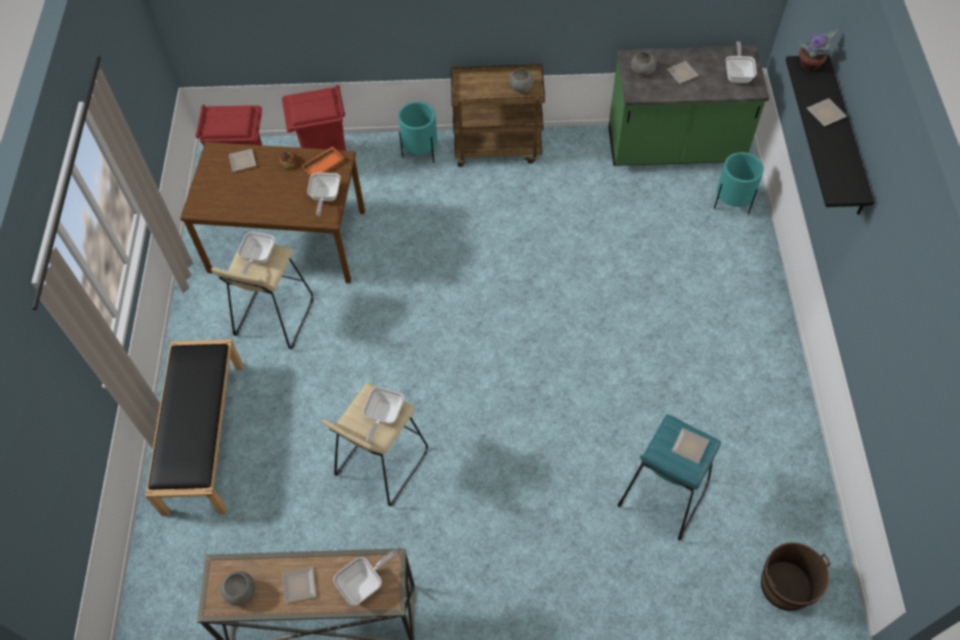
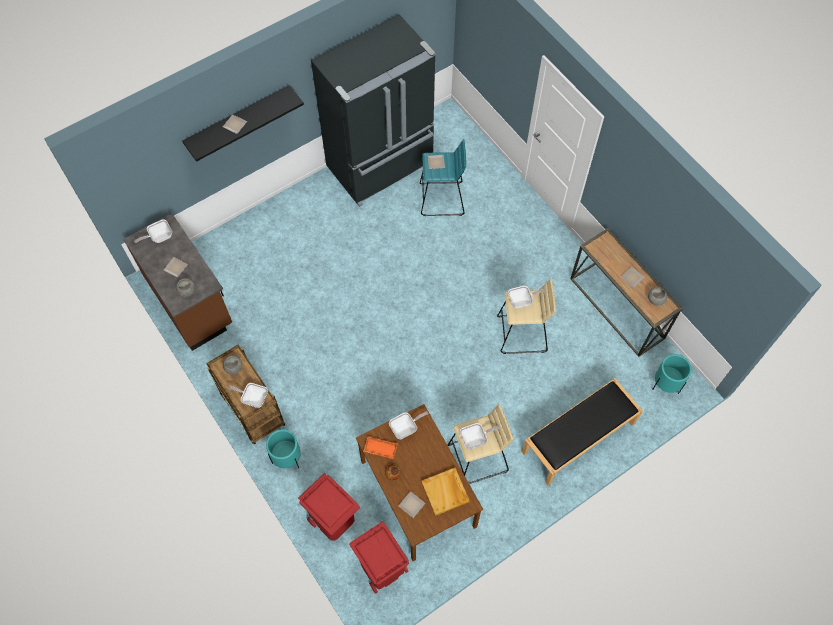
camera: 125 degrees left, 5 degrees up
(227, 195) = (445, 492): none -> beige tray
(364, 583) = (608, 252): frying pan -> frying pan (253, 398)
(674, 149) = (190, 301): green counter -> brown counter
(732, 204) = (221, 250): turquoise planter -> turquoise planter (665, 384)
(770, 446) = (381, 167): none -> black fridge
(785, 586) = (451, 134): brown bucket -> none
(810, 65) = (197, 145): potted plant -> none

